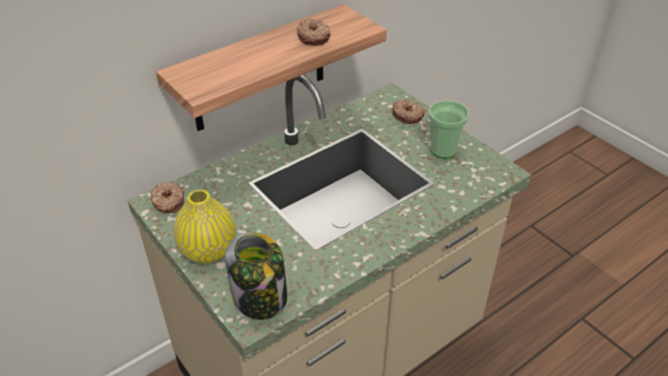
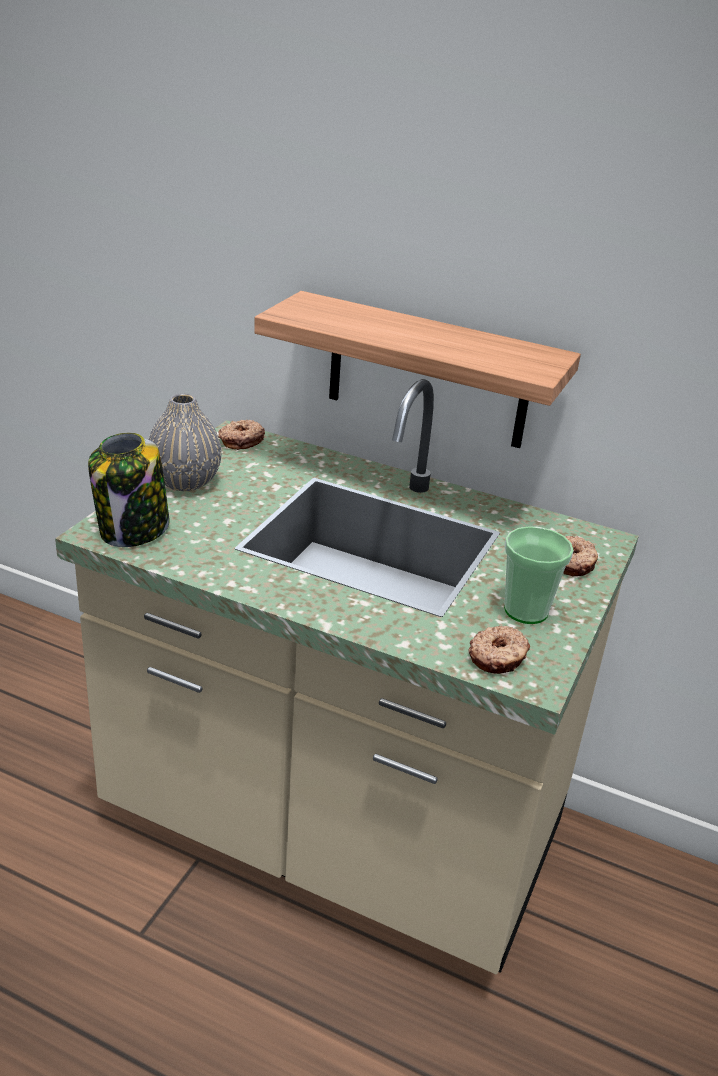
camera: 60 degrees right, 10 degrees down
(208, 250) = (185, 482): yellow vase -> grey vase
(314, 37) = (468, 348): donut -> donut (498, 658)

